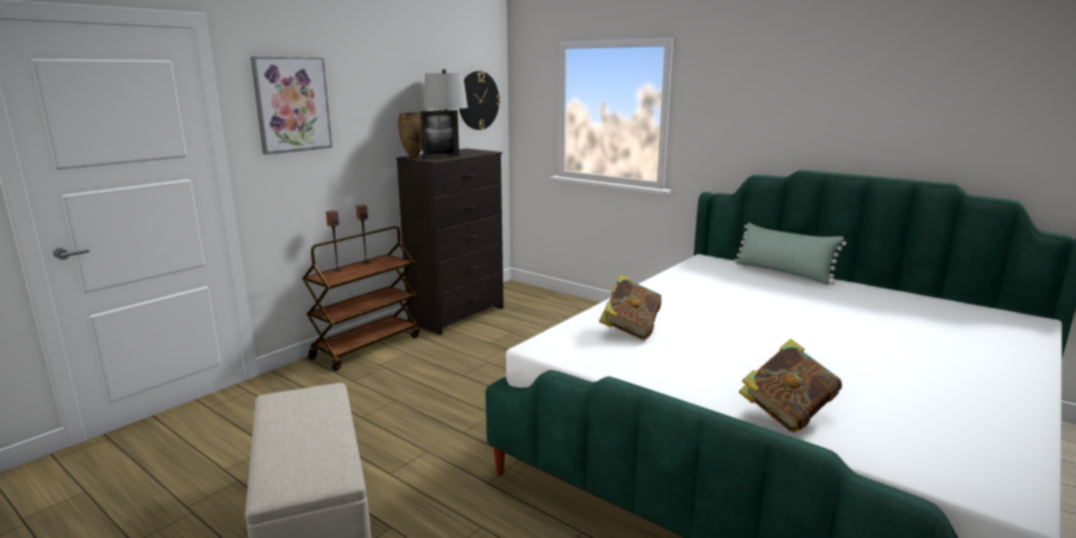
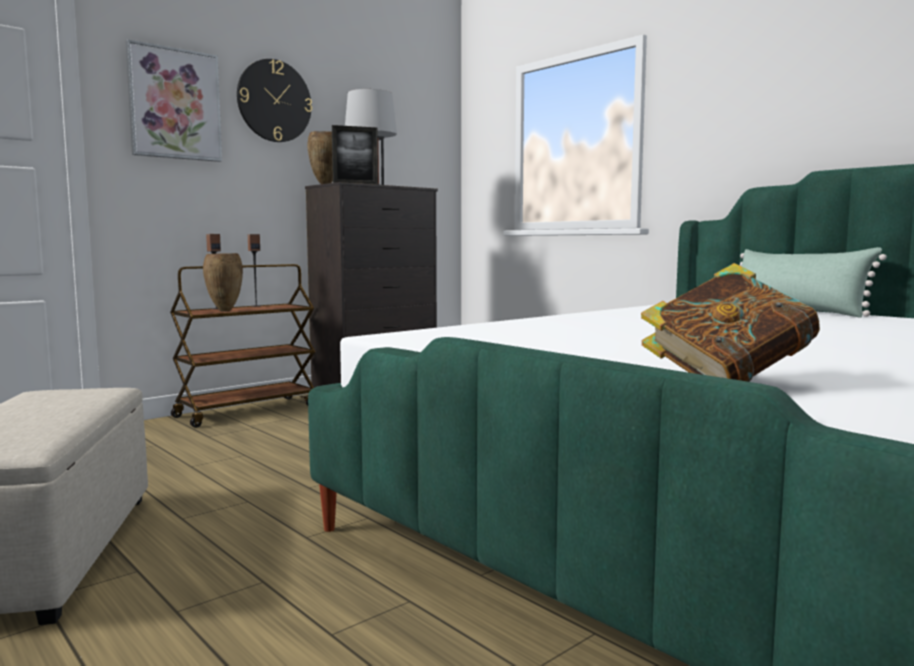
camera: 10 degrees right, 10 degrees down
(348, 276) = (224, 311): none -> brown vase
(478, 100) = (420, 141): wall clock -> wall clock (274, 101)
(630, 330) = (532, 331): book -> none

